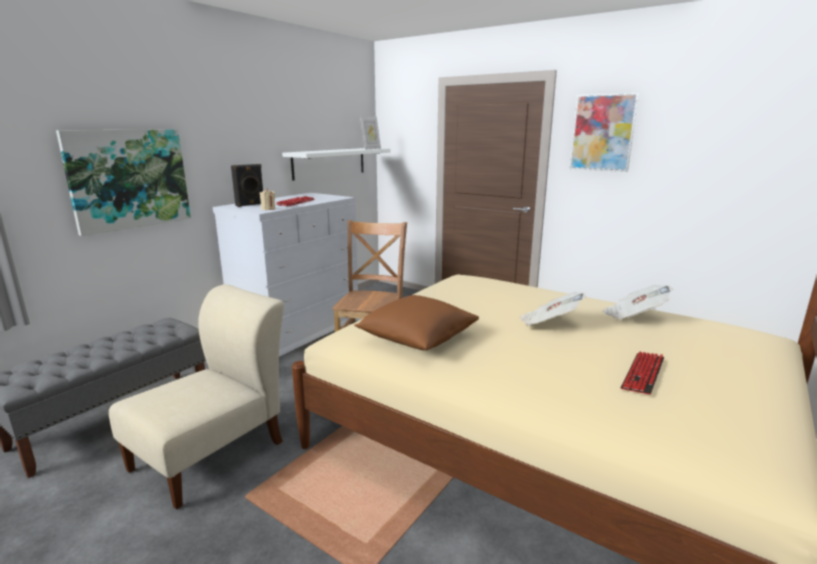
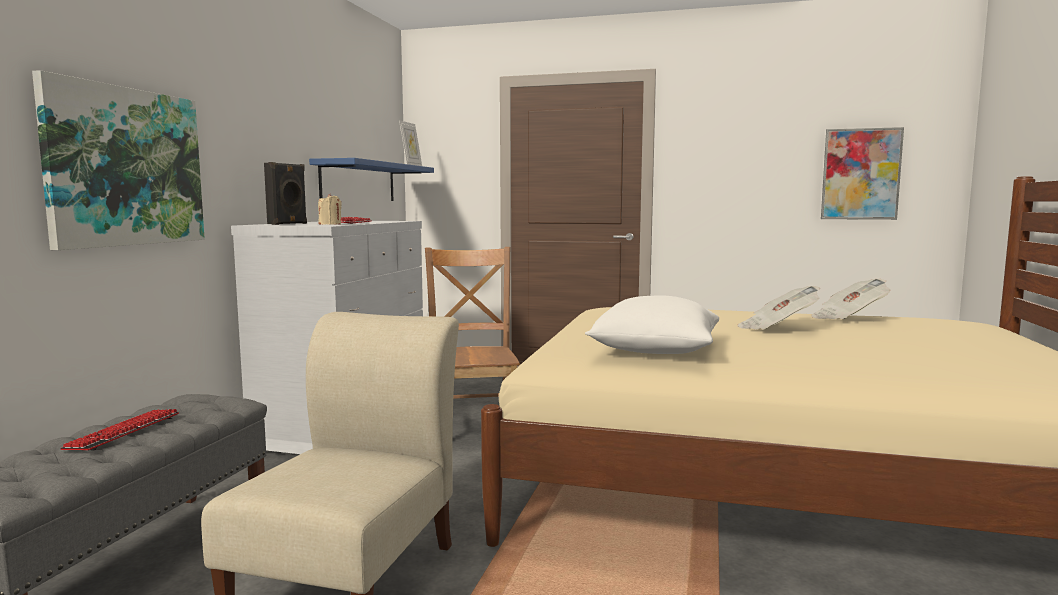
camera: 20 degrees left, 10 degrees down
(329, 163) = (359, 182): white shelf -> blue shelf
(417, 339) = (654, 351): brown pillow -> white pillow
(602, 133) = (717, 140): picture -> picture (860, 174)
(643, 374) = (932, 350): keyboard -> keyboard (124, 432)

